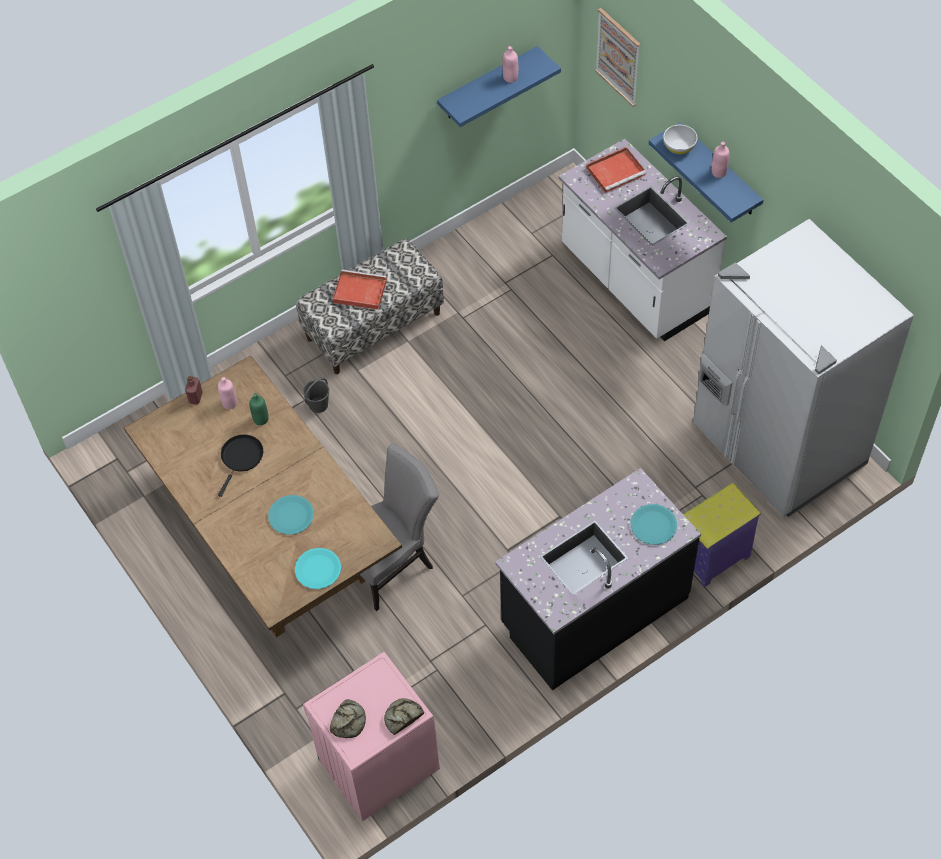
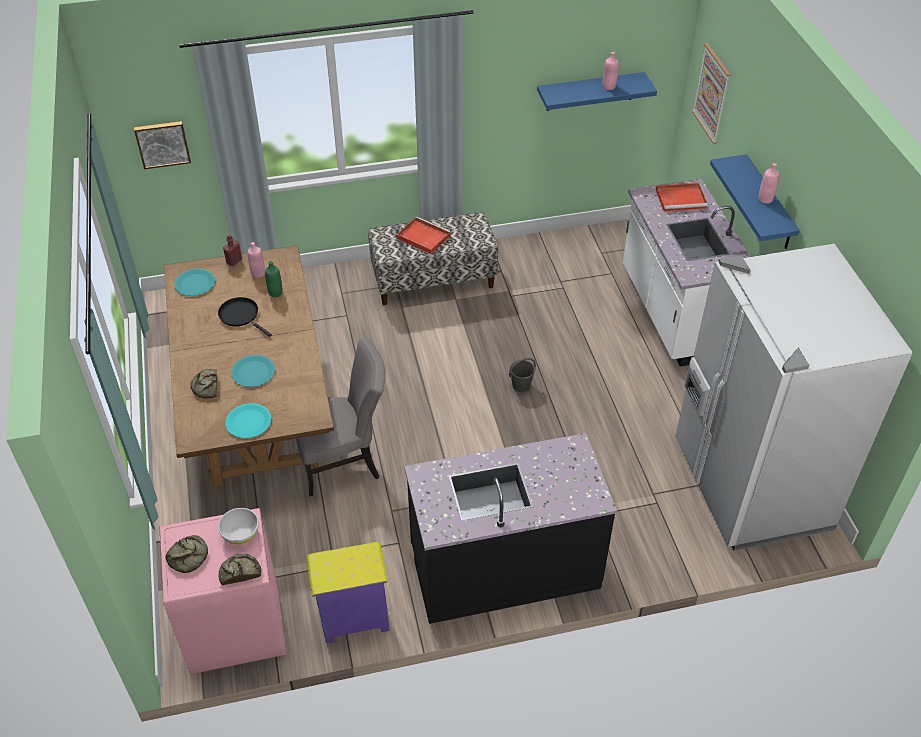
camera: 20 degrees right, 10 degrees down
(79, 301) = (162, 143): none -> picture
(241, 458) = (241, 315): black frying pan -> black frying pan turned 90 degrees counterclockwise
(255, 548) = (206, 387): none -> bread
(318, 405) = (355, 322): grey bucket -> grey bucket (521, 385)
(653, 525) = (573, 486): turquoise plate -> turquoise plate (195, 283)
(679, 146) = (737, 171): white bowl -> white bowl (240, 533)
(712, 558) = (641, 561): nightstand -> nightstand (352, 617)

